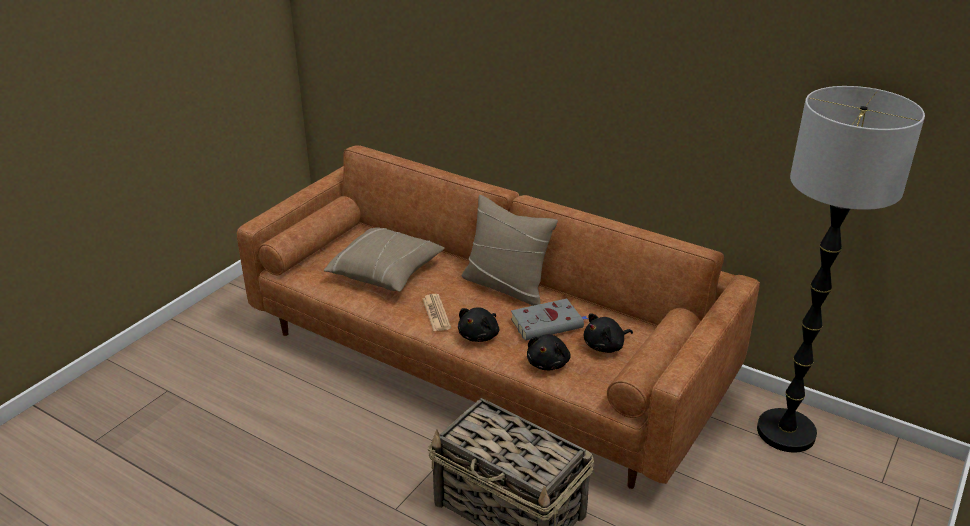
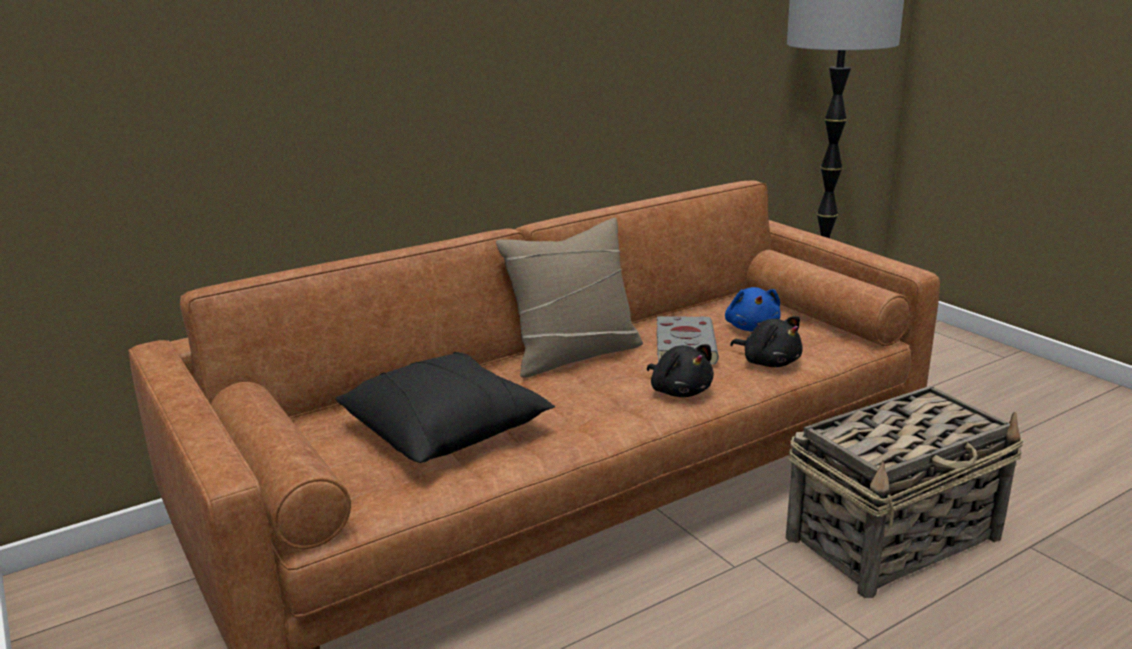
camera: 65 degrees left, 10 degrees down
(386, 272) = (446, 430): beige pillow -> black pillow
(436, 313) = (602, 409): newspaper -> none
(605, 346) = (752, 327): black plush toy -> blue plush toy

